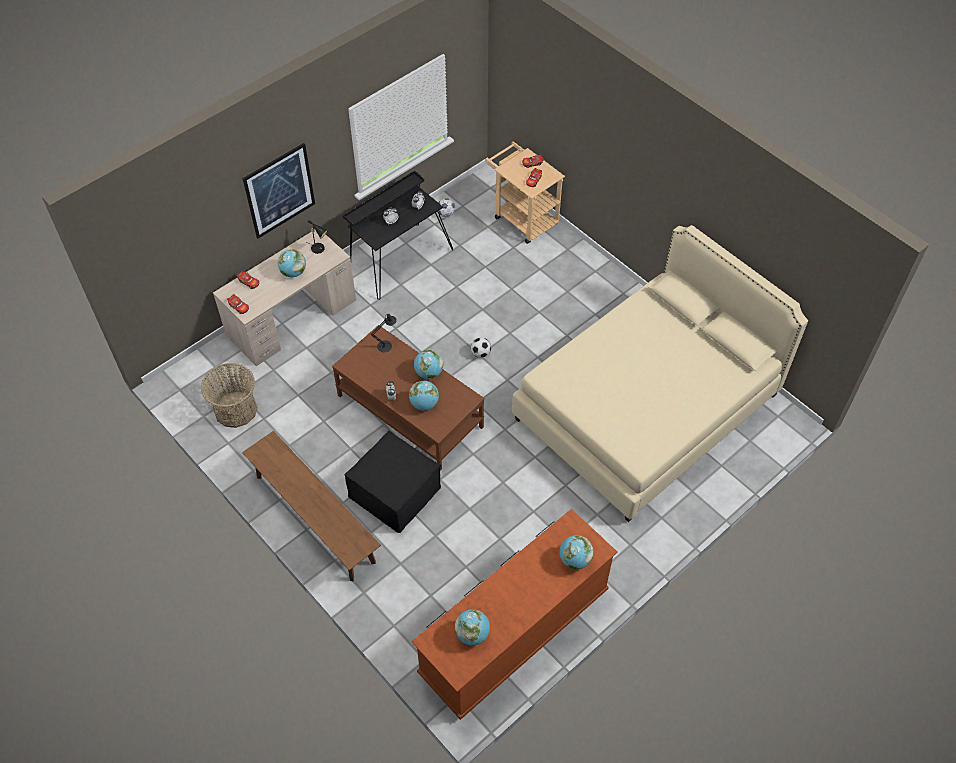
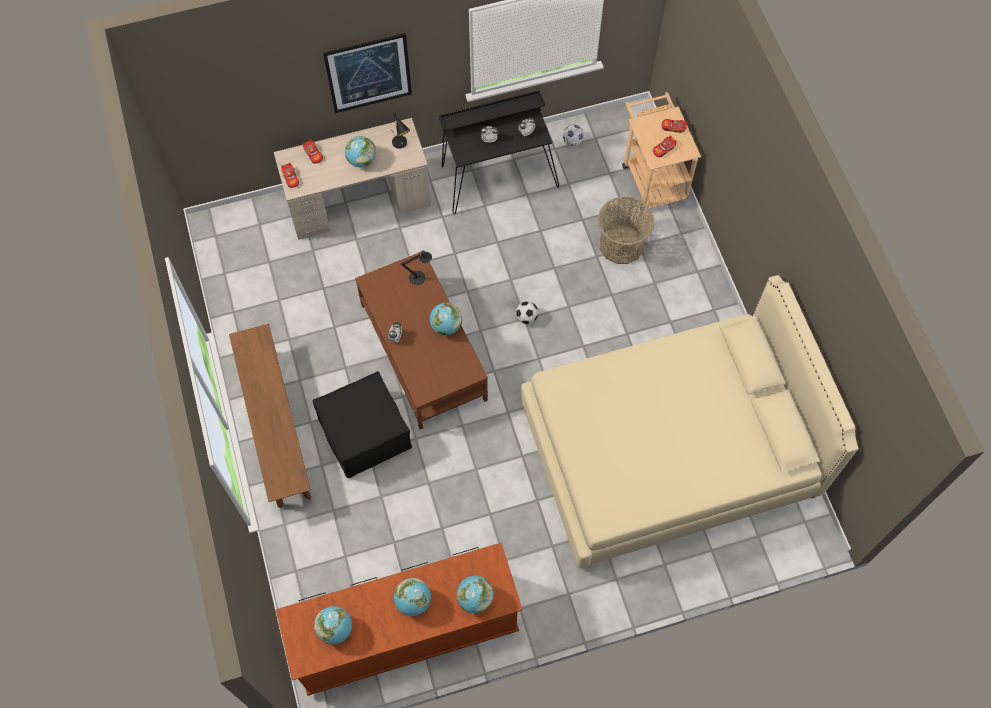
camera: 25 degrees right, 10 degrees up
(235, 409) = (257, 279): basket -> basket (621, 244)
(424, 404) = (424, 359): globe -> globe (413, 601)

